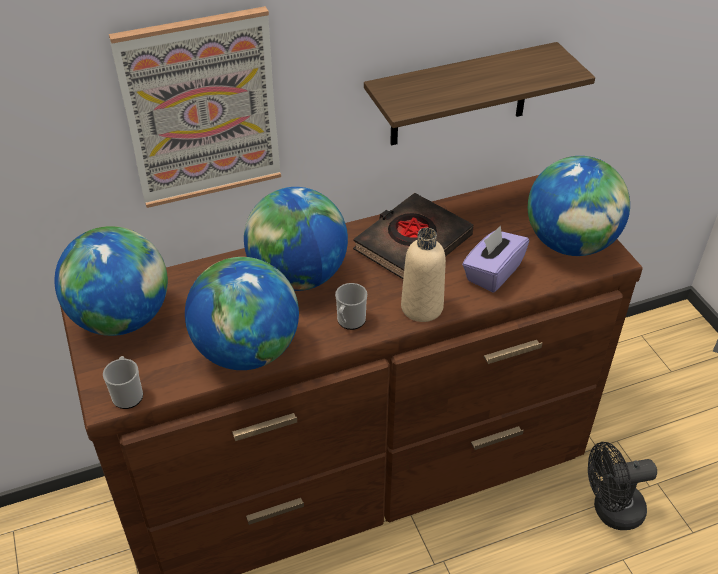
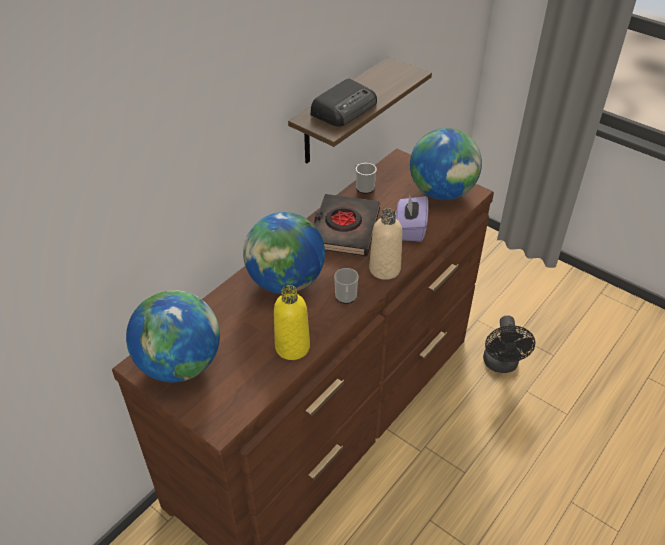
camera: 30 degrees left, 0 degrees up
(127, 394) = (231, 415): mug -> mug (363, 187)
(201, 109) = (193, 177): picture -> none
(247, 351) = (292, 347): globe -> yellow bottle
(442, 87) = (344, 108): none -> radio
(610, 511) = (501, 365): black fan -> black fan turned 45 degrees counterclockwise

